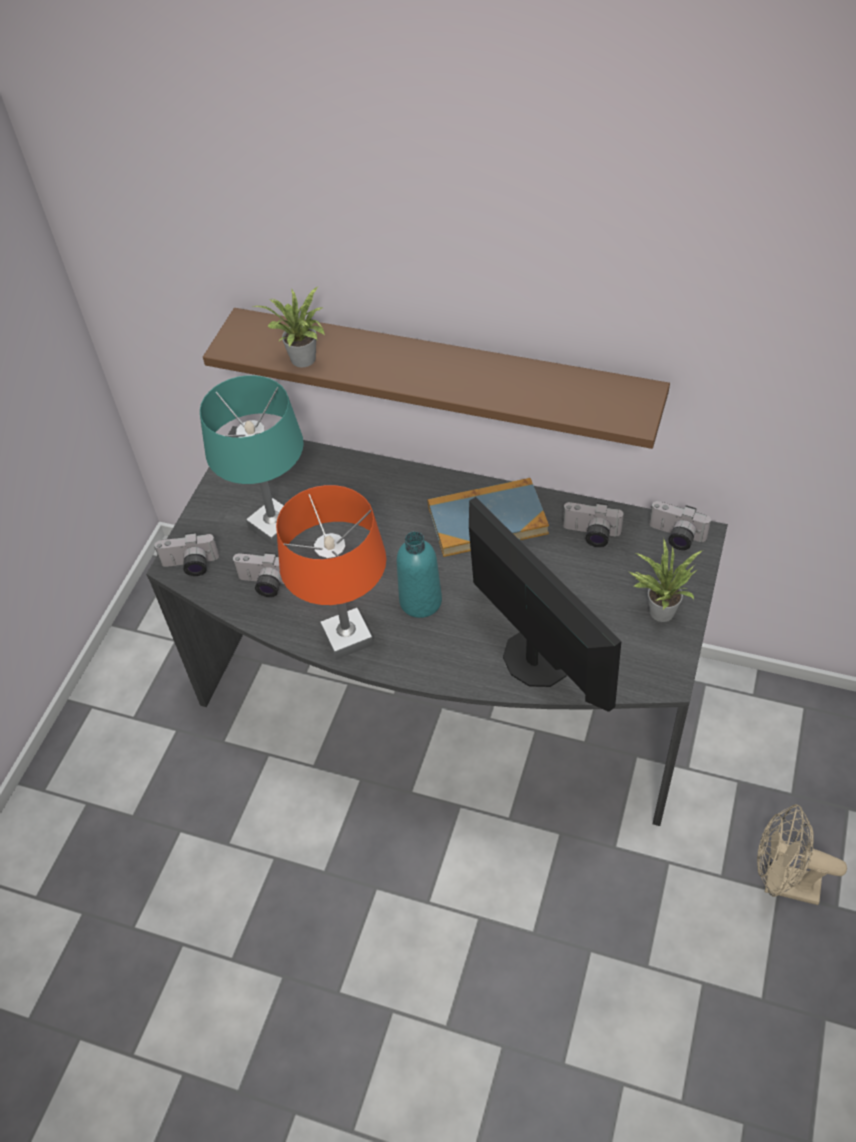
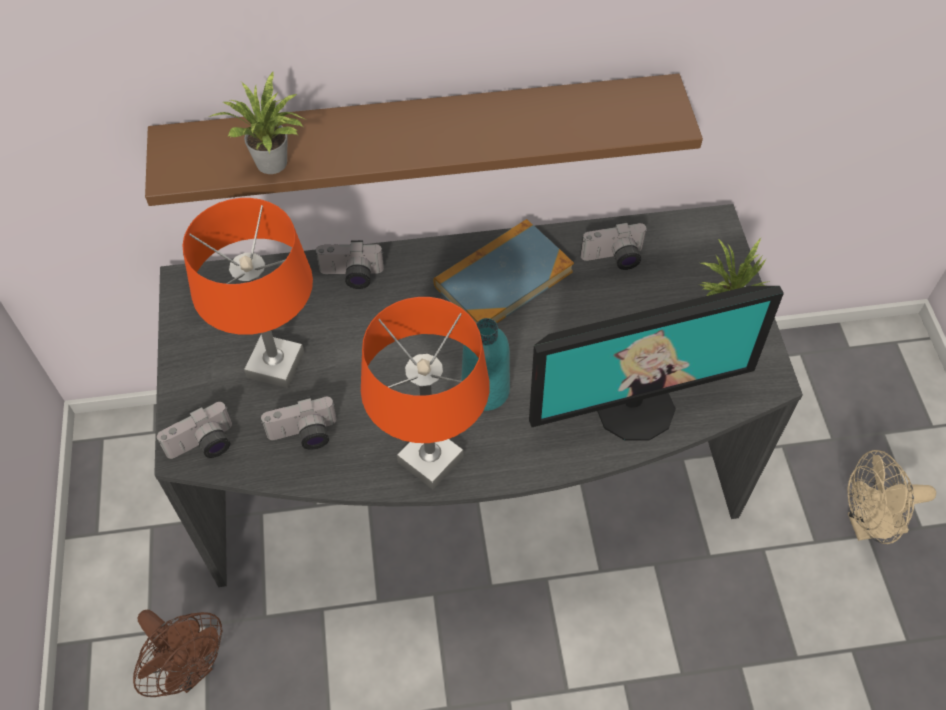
camera: 30 degrees left, 5 degrees up
(149, 757) = (190, 669): none -> brown fan
(273, 526) = (275, 365): turquoise table lamp -> orange table lamp
(535, 659) = (635, 408): monitor -> monitor turned 135 degrees clockwise
(675, 537) = (694, 233): camera -> camera (351, 276)

